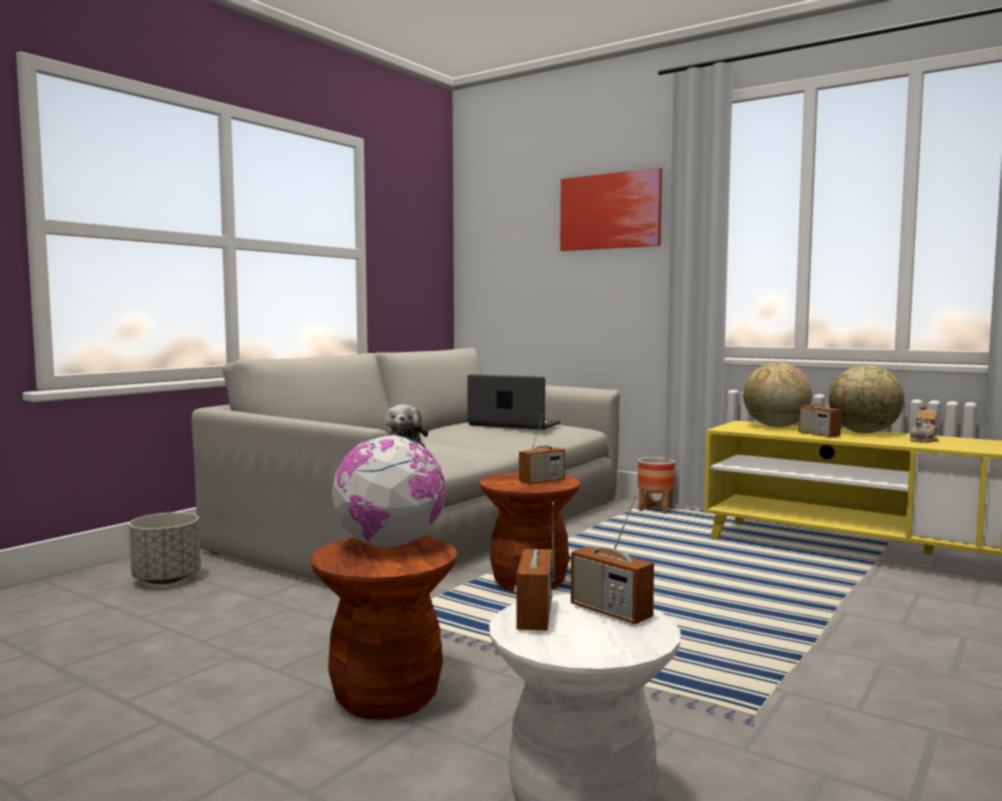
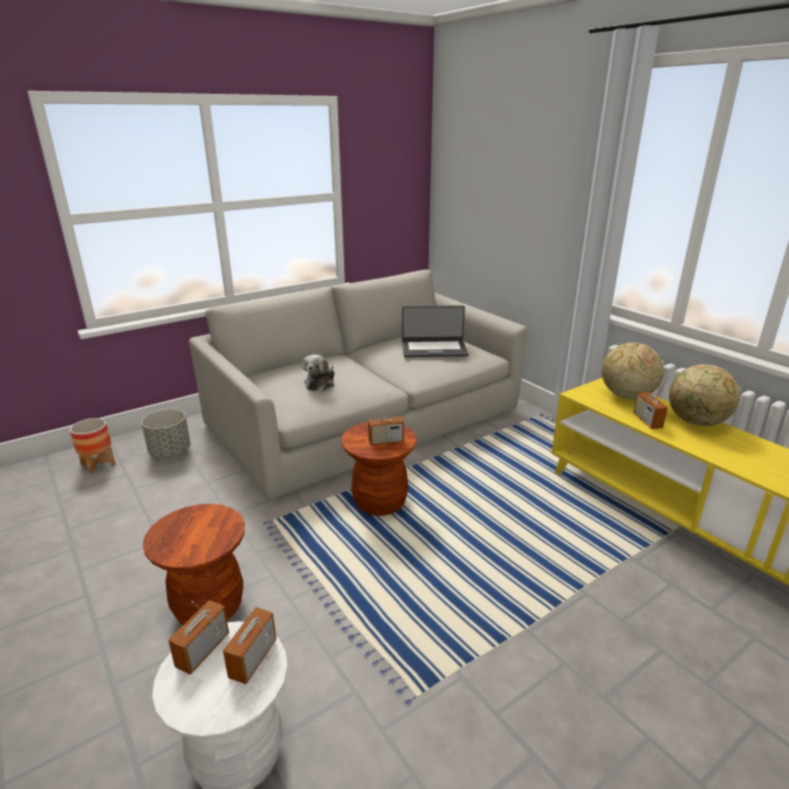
camera: 20 degrees right, 20 degrees up
(390, 545) = (206, 522): globe -> none
(513, 425) = (434, 349): laptop -> laptop turned 135 degrees clockwise
(610, 211) = (542, 164): picture -> none
(610, 612) = (253, 659): radio -> radio turned 45 degrees clockwise
(655, 510) = (541, 424): planter -> planter (98, 464)
(924, 440) = (738, 449): teapot -> none

